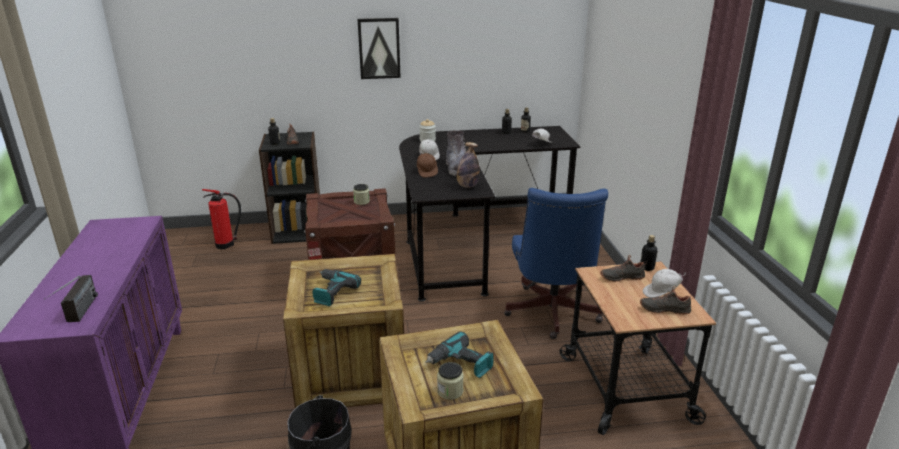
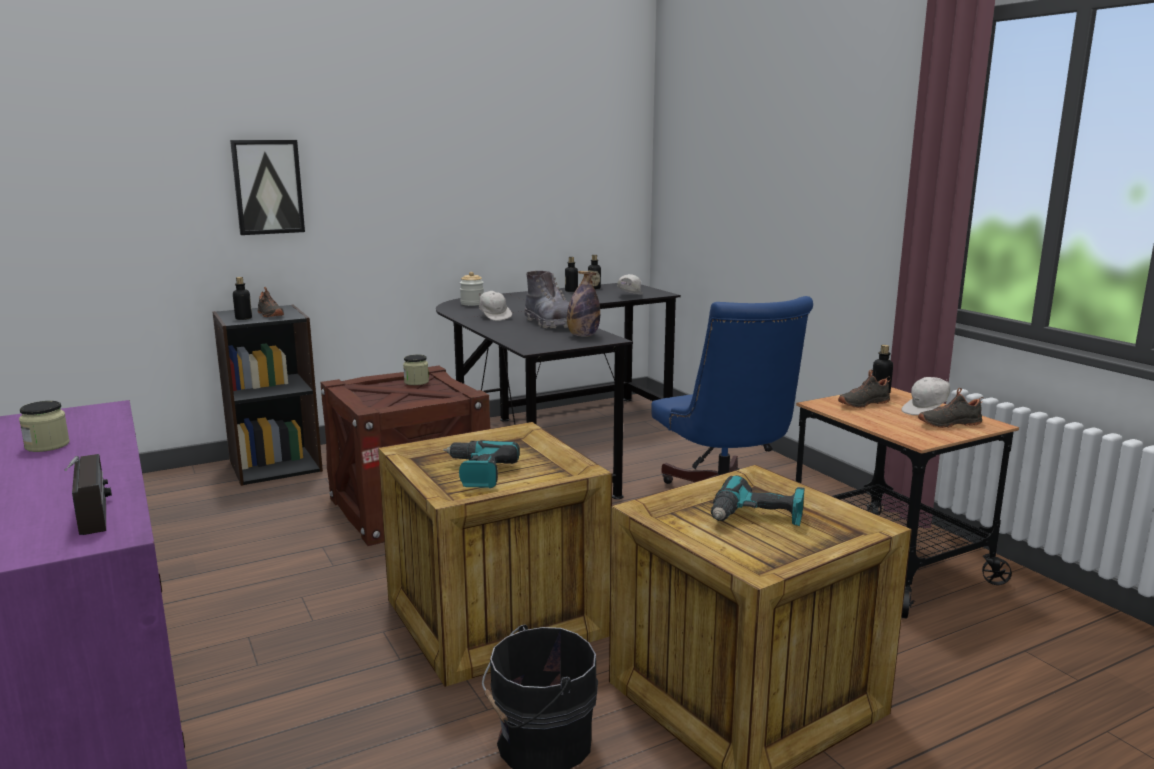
camera: 20 degrees left, 10 degrees down
(227, 245) = (161, 497): fire extinguisher -> none
(379, 48) = (389, 175): picture -> picture (268, 187)
(427, 172) = (509, 329): brown cap -> none
(450, 391) = (776, 547): jar -> jar (47, 445)

